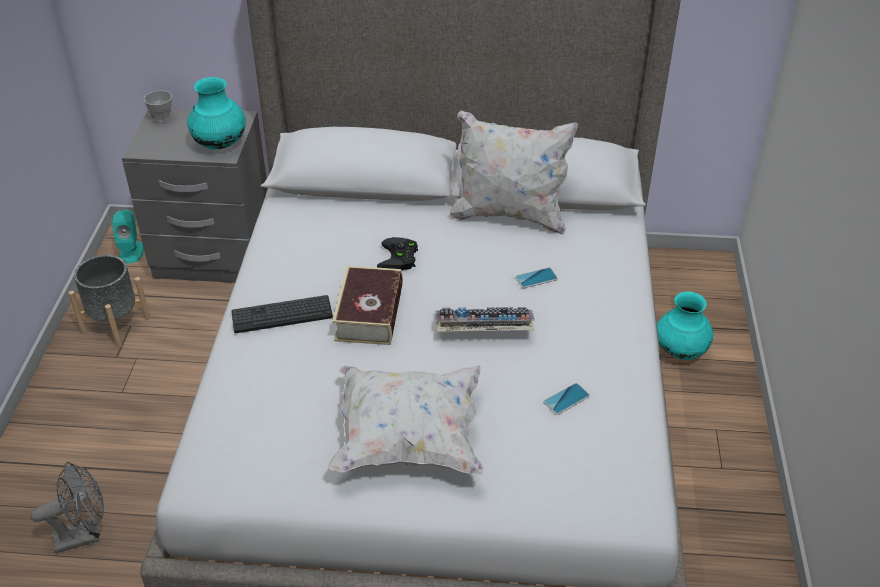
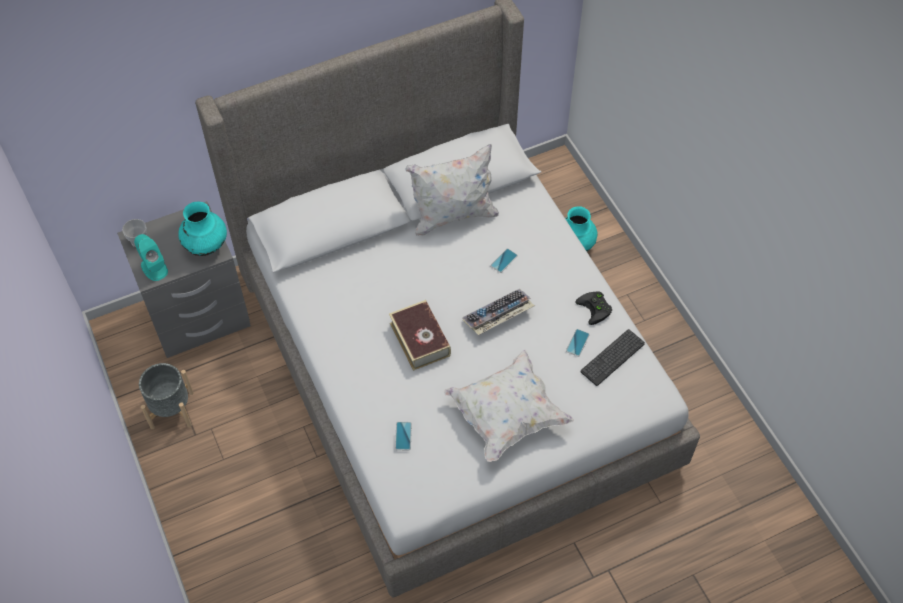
camera: 30 degrees left, 15 degrees up
(84, 535) = (286, 569): grey fan -> none
(131, 252) = (129, 343): turquoise speaker -> turquoise speaker (154, 267)
(261, 401) = (403, 436): none -> phone
(282, 315) = (364, 367): keyboard -> keyboard (612, 357)
(399, 258) = (407, 286): black game controller -> black game controller (596, 309)

